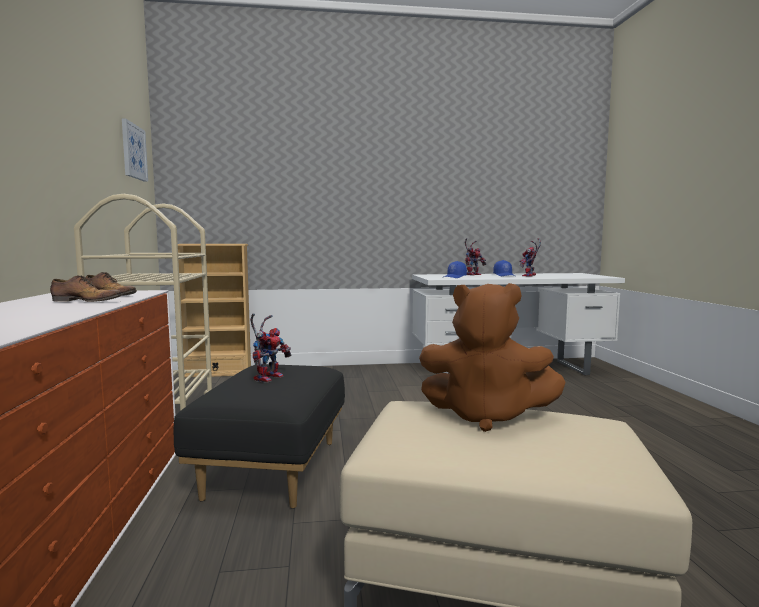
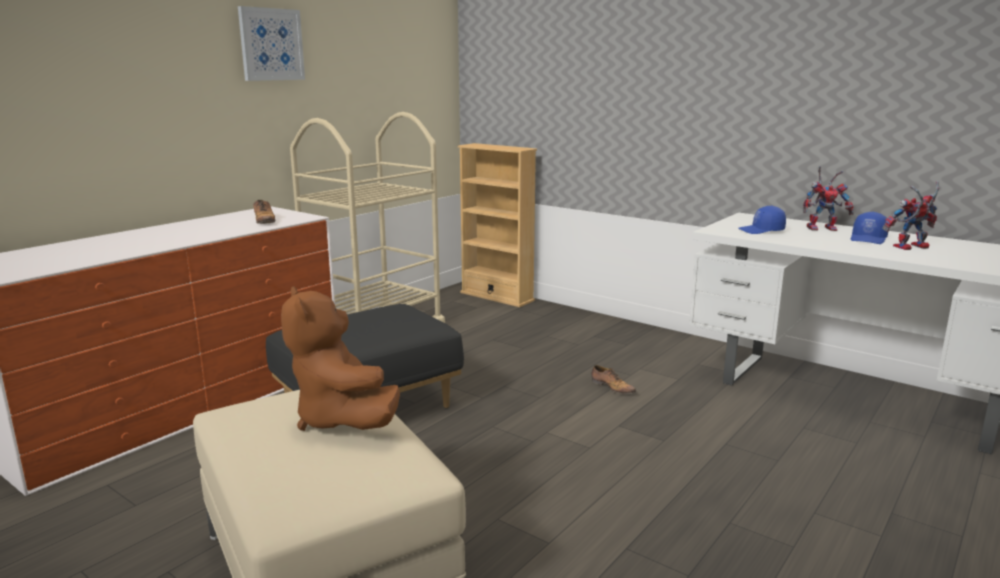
camera: 45 degrees right, 10 degrees up
(86, 301) = (228, 227): shoe -> shoe (612, 388)
(133, 151) = (414, 45): picture -> picture (271, 44)
(268, 377) = (366, 321): toy robot -> none

